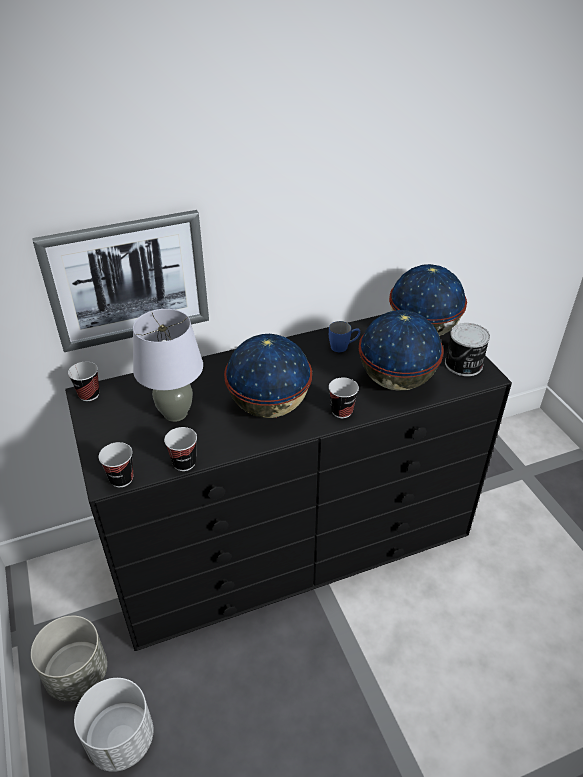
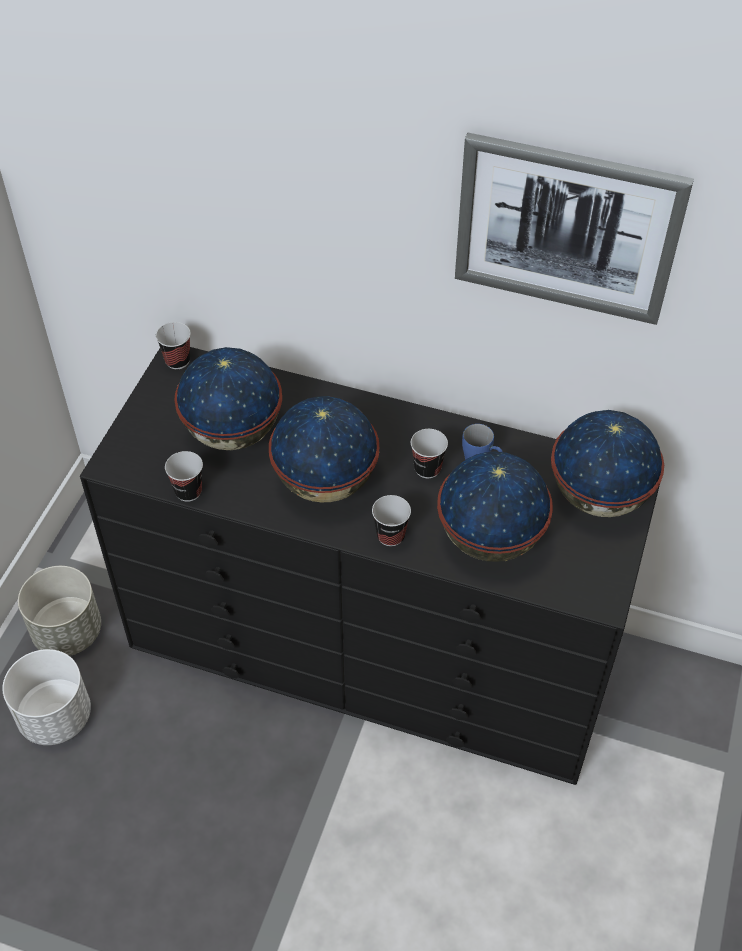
camera: 40 degrees right, 10 degrees up
(121, 479) = (123, 471): cup -> cup (427, 468)
(127, 281) = (248, 262): picture -> picture (566, 229)
(176, 413) = (232, 432): grey table lamp -> globe
(464, 365) = (593, 570): can -> none

